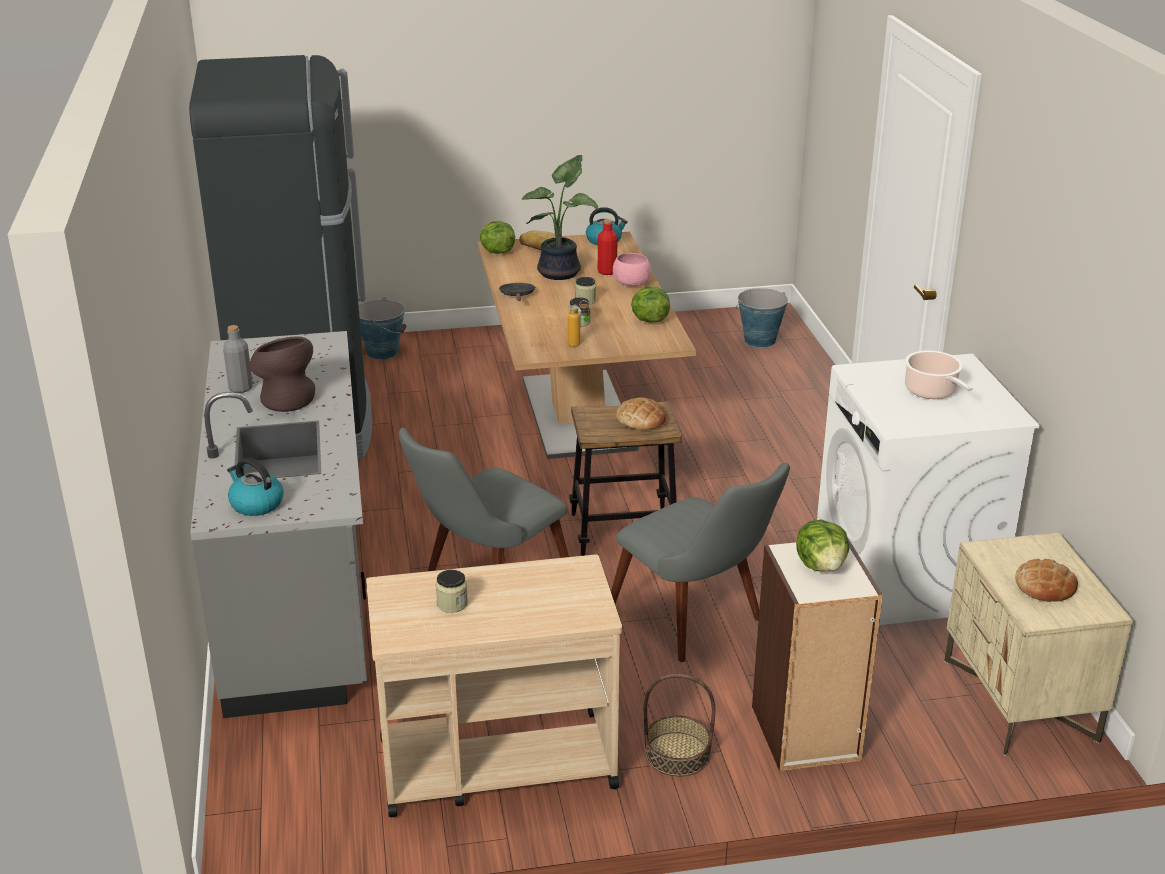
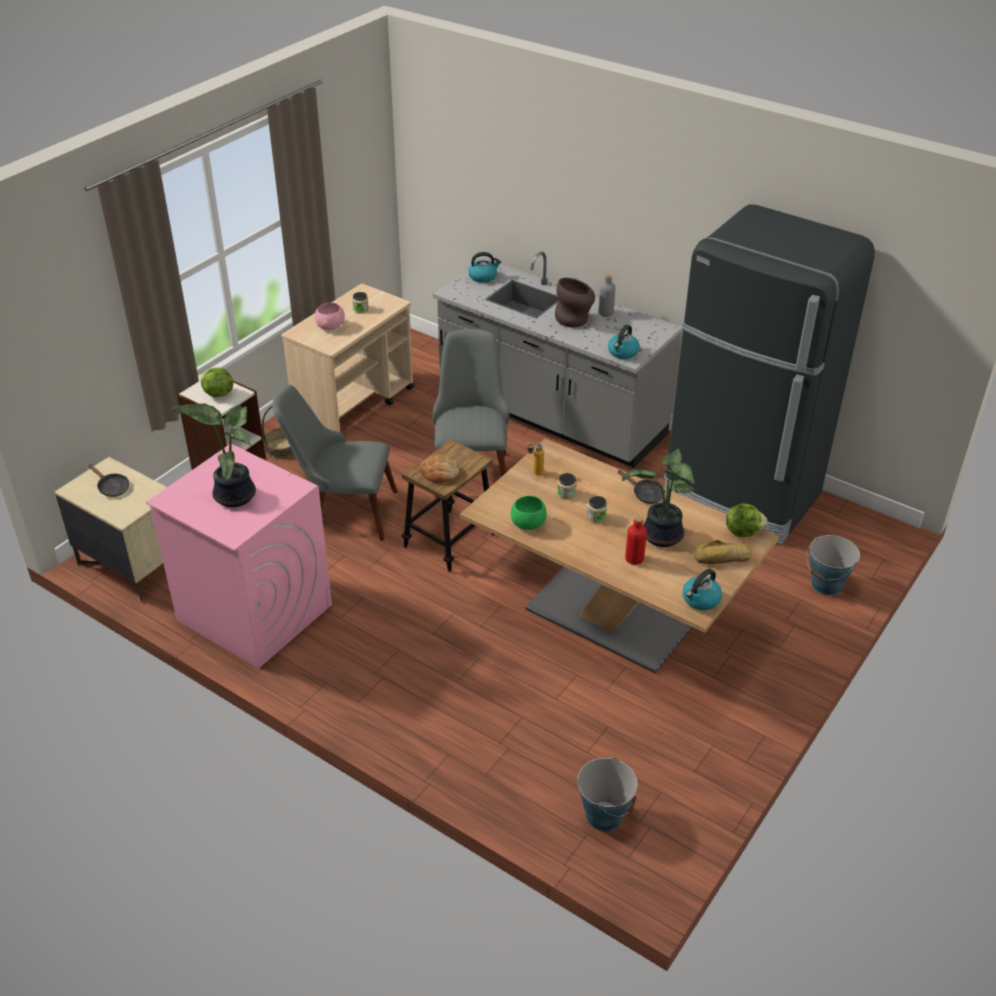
camera: 135 degrees right, 10 degrees up
(322, 347) = (623, 353): none -> kettle
(632, 284) = (596, 556): pink bowl -> pink bowl (330, 326)
(649, 320) = (528, 523): lettuce -> green bowl
(905, 575) = (253, 612): white washing machine -> pink washing machine
(932, 392) = (233, 494): cooking pot -> potted plant
(1045, 586) = (112, 487): bread -> black frying pan

